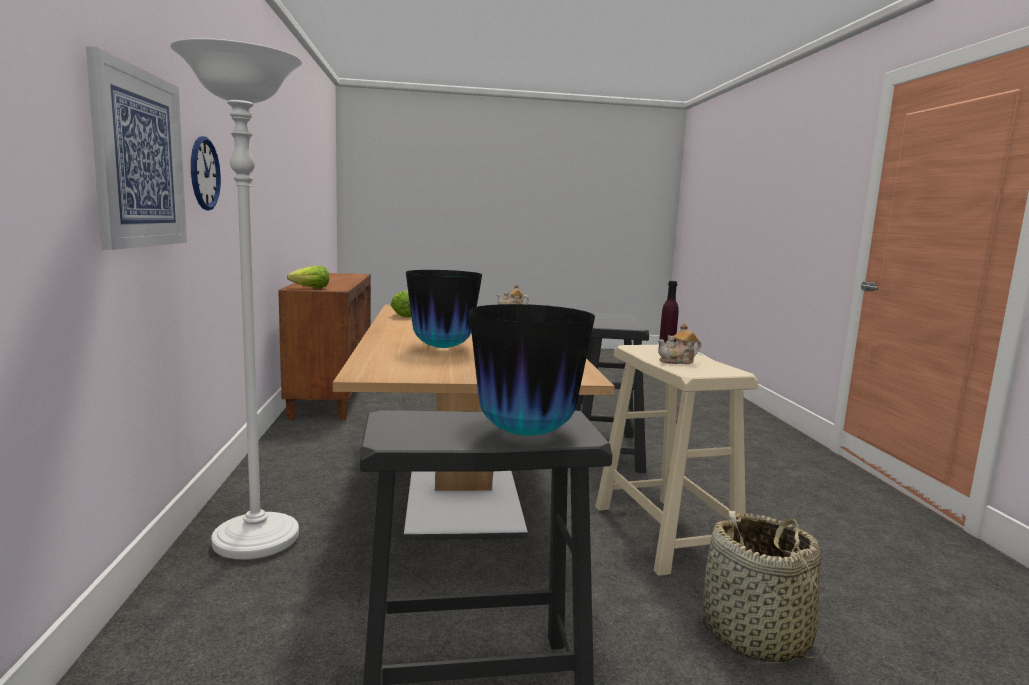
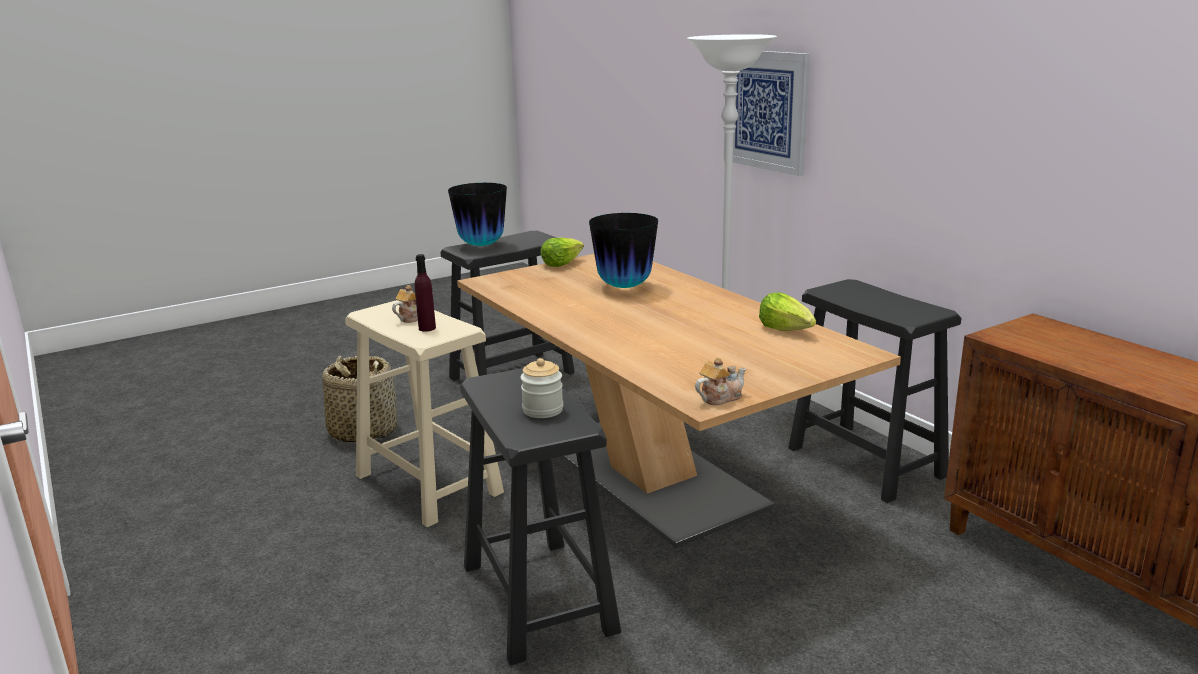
camera: 155 degrees right, 10 degrees up
(204, 173) = (854, 124): wall clock -> none
(301, 452) = (866, 462): none -> black stool
(310, 288) = (1034, 330): lettuce -> lettuce (561, 263)
(607, 318) = (543, 410): none -> jar

